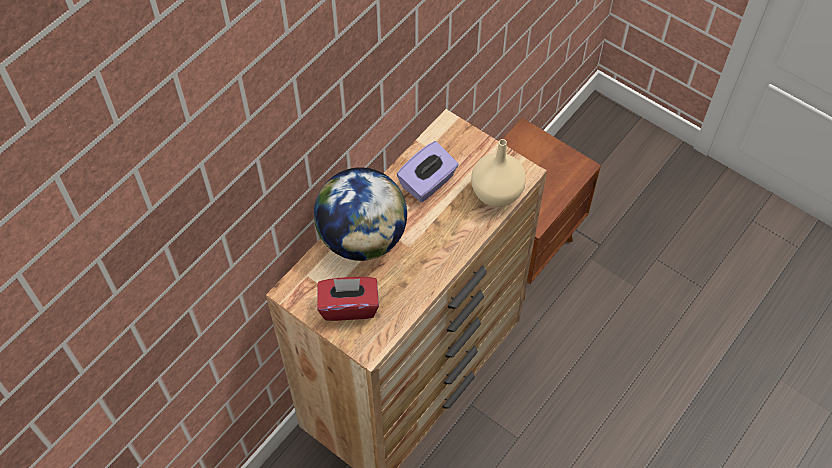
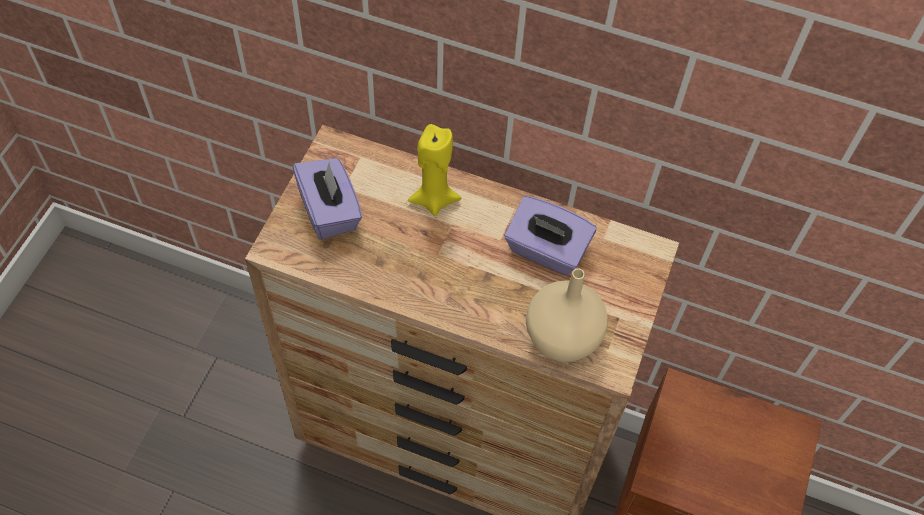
camera: 70 degrees right, 0 degrees up
(349, 306) = (330, 211): red tissue box -> purple tissue box
(362, 238) = (434, 199): globe -> yellow candle

